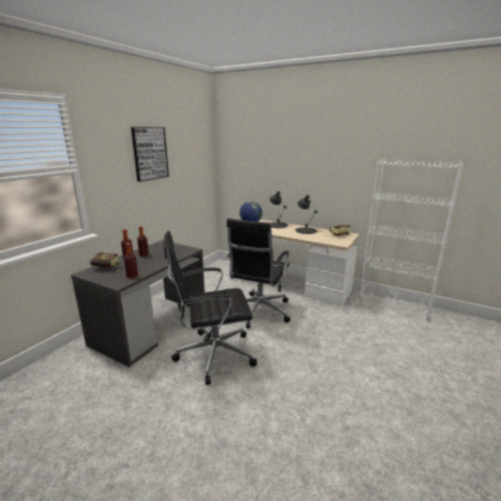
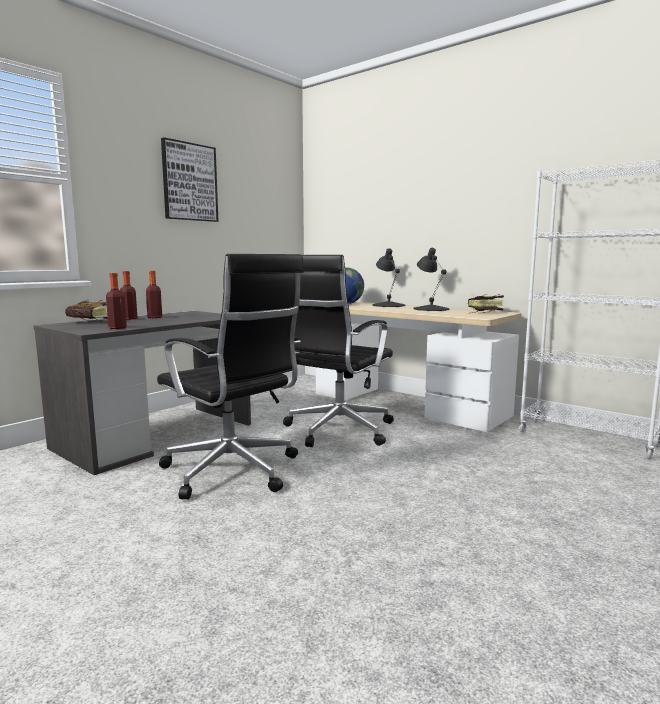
camera: 10 degrees right, 10 degrees down
(212, 354) = (233, 472): black office chair -> black office chair turned 135 degrees counterclockwise

